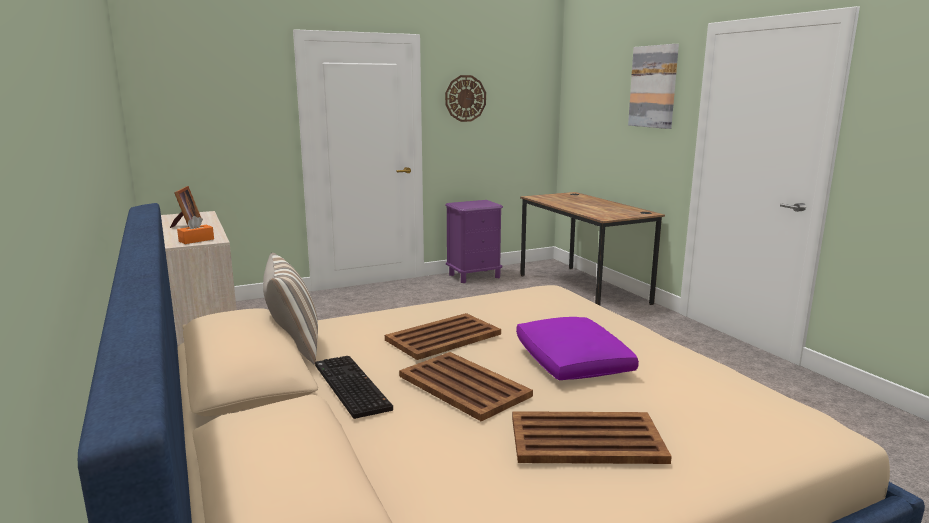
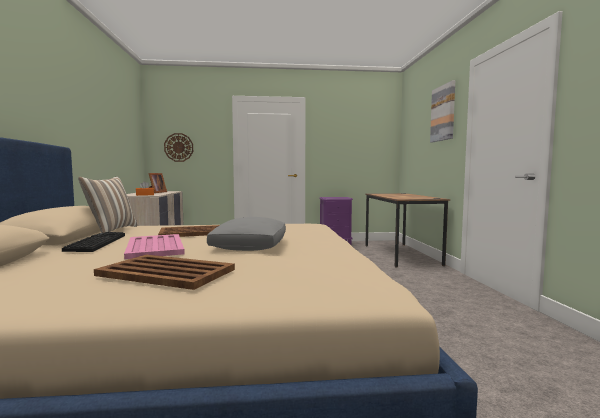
camera: 20 degrees right, 10 degrees down
(463, 385) = (155, 247): brown tray -> pink tray
(465, 98) = (334, 134): wall clock -> wall clock (178, 147)
(571, 362) = (250, 246): purple pillow -> grey pillow

